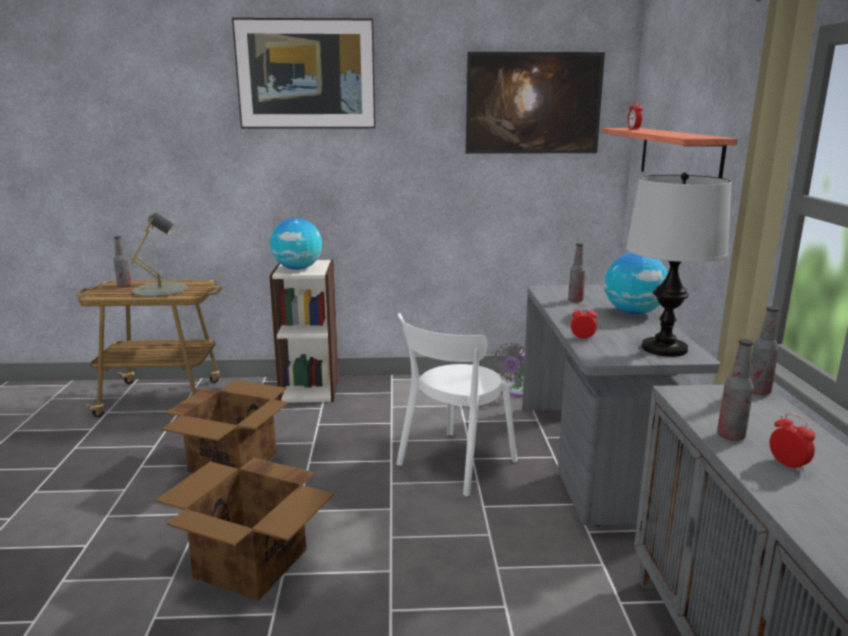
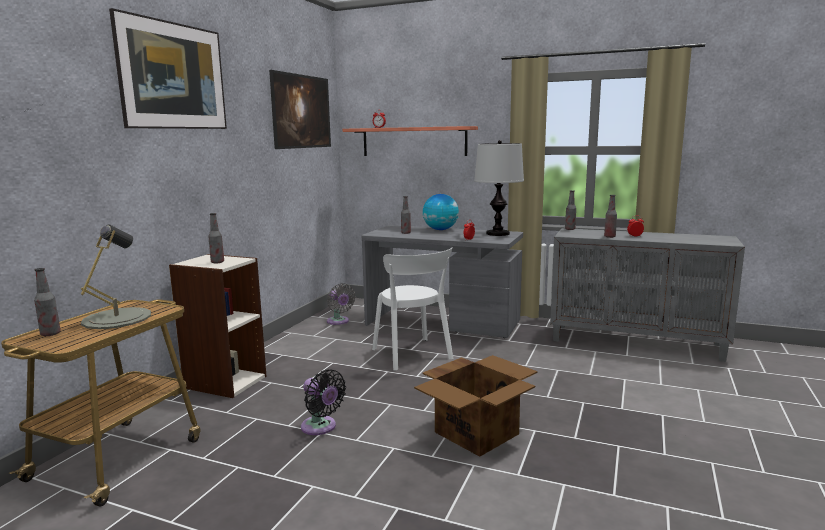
camera: 65 degrees left, 5 degrees down
(234, 461) = (320, 427): cardboard box -> black fan
(298, 268) = (217, 262): globe -> bottle

